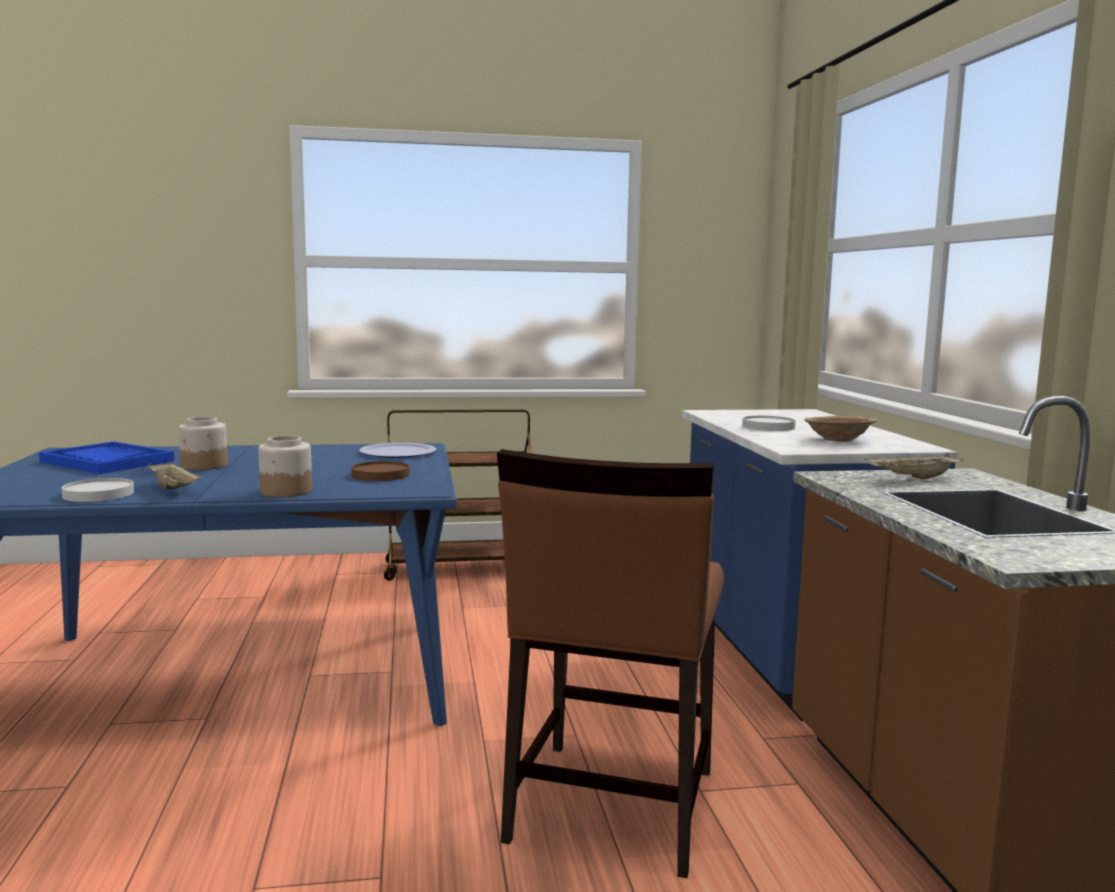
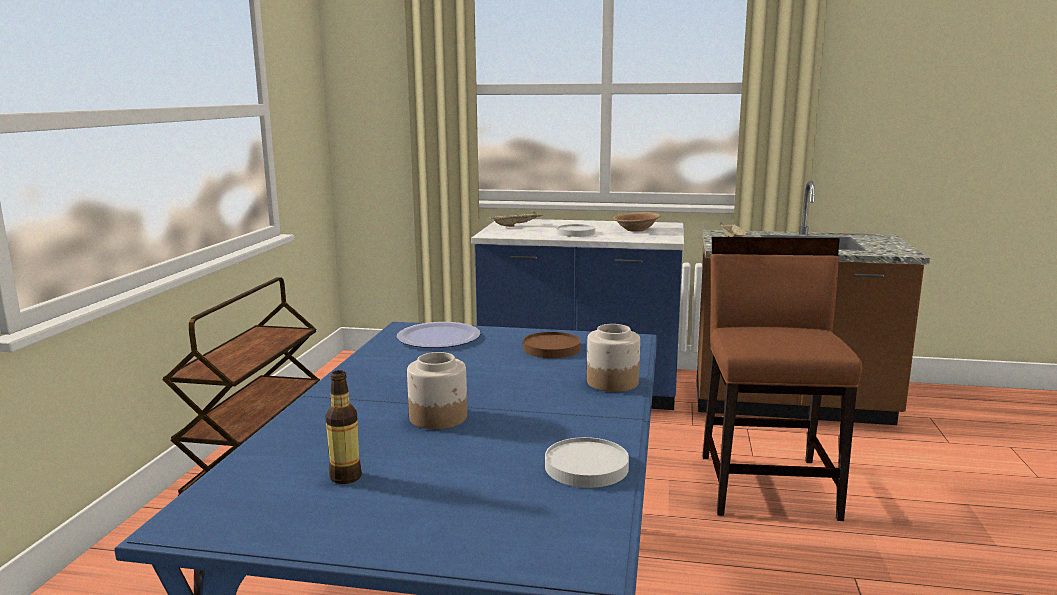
camera: 70 degrees left, 5 degrees up
(107, 461) = (345, 477): blue tray -> bottle
(175, 489) = (578, 428): beige tray -> beige tray (515, 226)
(610, 805) = (768, 485): brown chair -> brown chair turned 120 degrees counterclockwise

